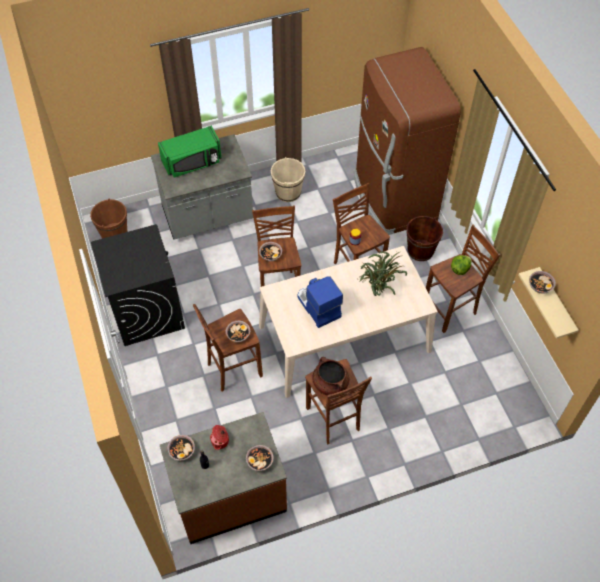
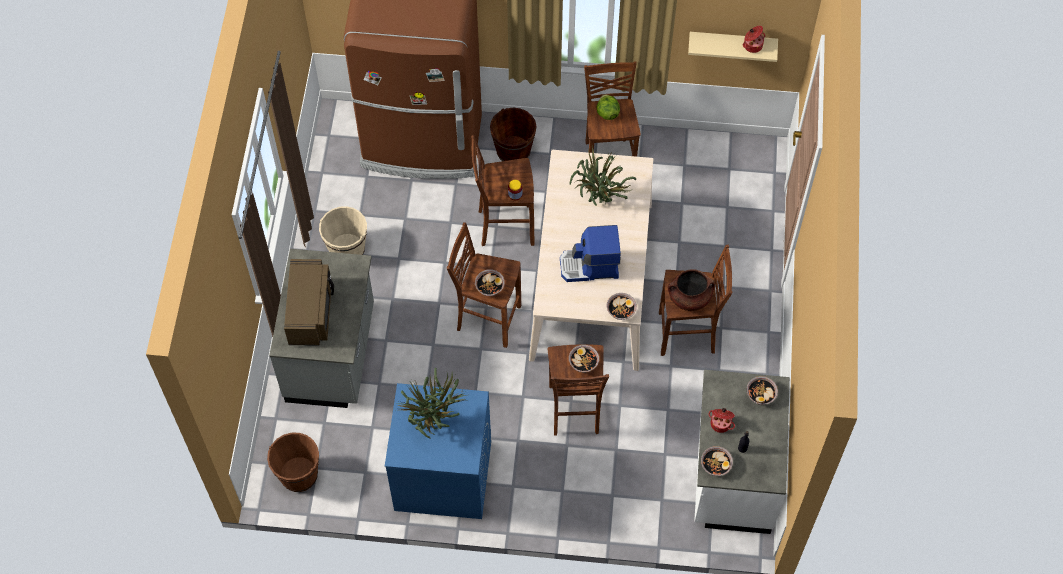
camera: 65 degrees left, 5 degrees up
(135, 256) = (434, 422): none -> potted plant
(146, 310) = (442, 476): black washing machine -> blue washing machine
(192, 162) = (311, 311): green microwave -> brown microwave
(229, 496) = (732, 474): brown counter -> white counter
(540, 286) = (713, 43): bowl -> bowl (621, 310)
(558, 314) = (752, 45): none -> cooking pot

